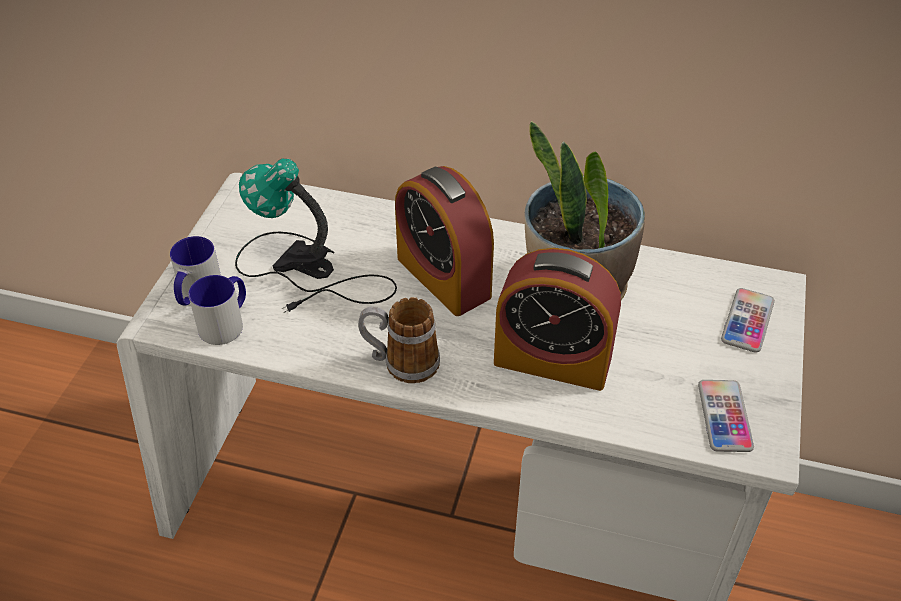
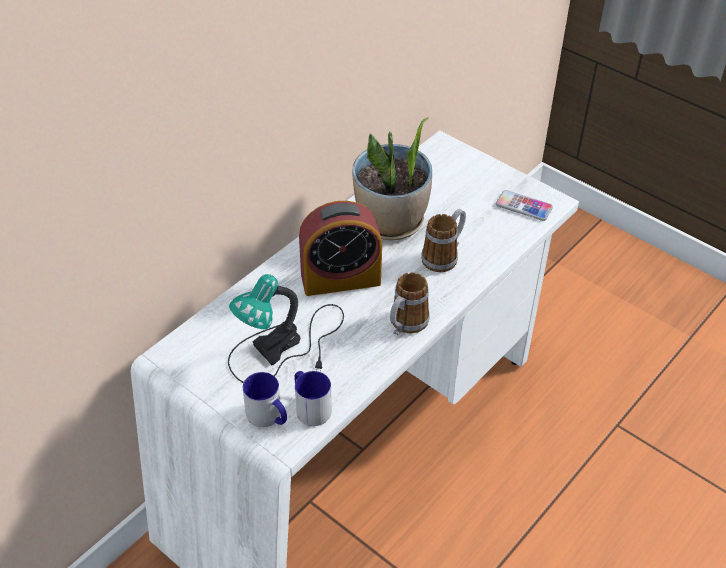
camera: 65 degrees left, 0 degrees up
(552, 360) = (444, 256): alarm clock -> mug
(747, 321) = (461, 167): phone -> none

